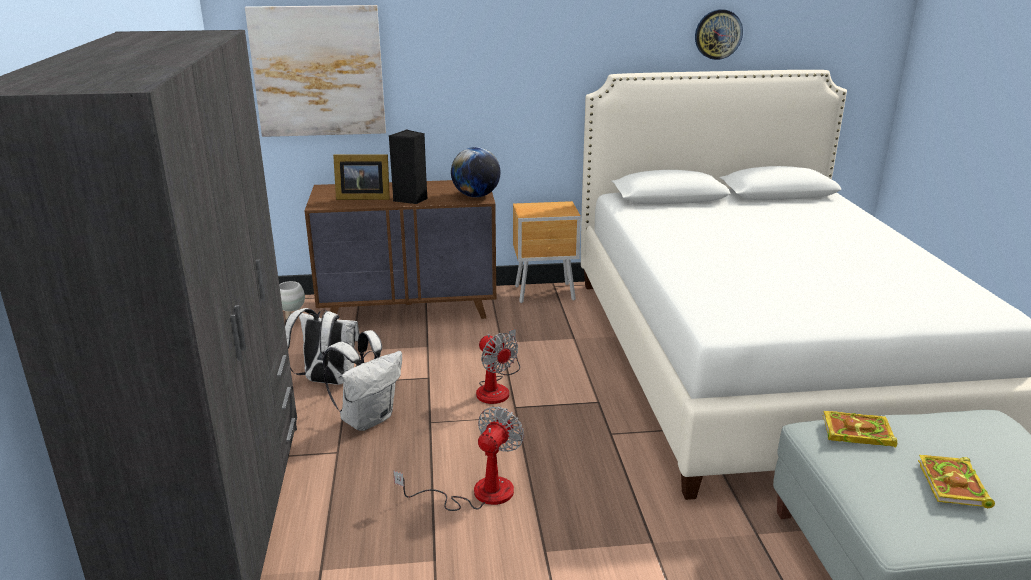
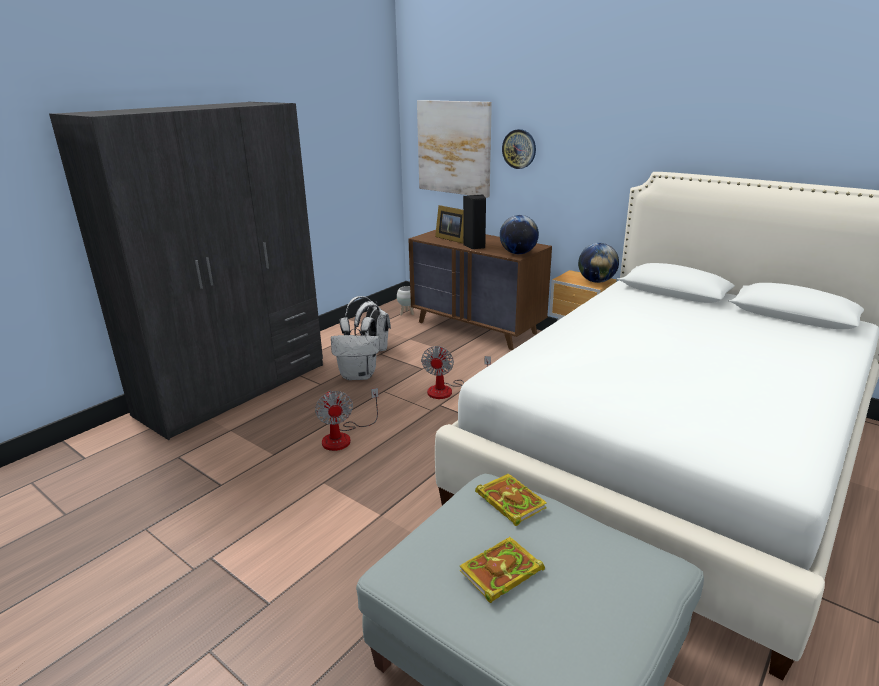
camera: 45 degrees right, 0 degrees up
(478, 493) = (344, 437): fan -> fan turned 90 degrees clockwise
(561, 208) = (596, 281): none -> globe
(718, 34) = (775, 143): wall clock -> wall clock (519, 149)

